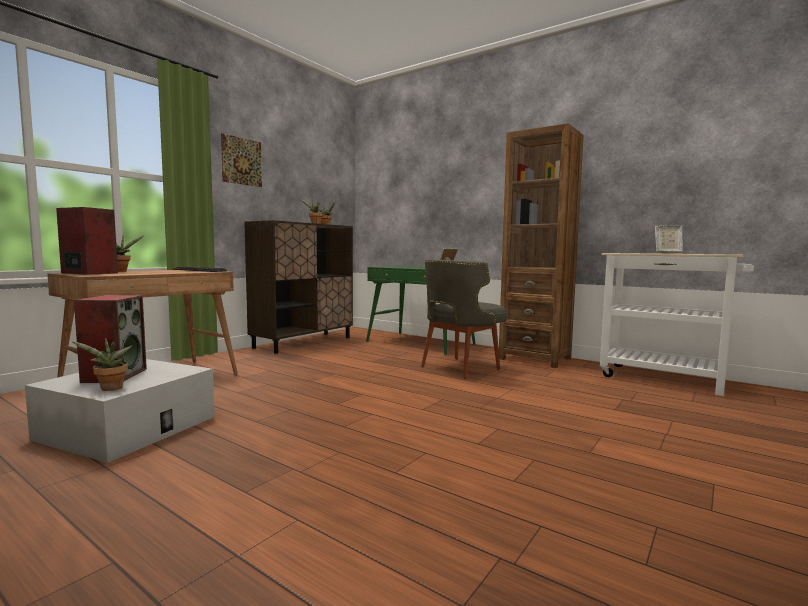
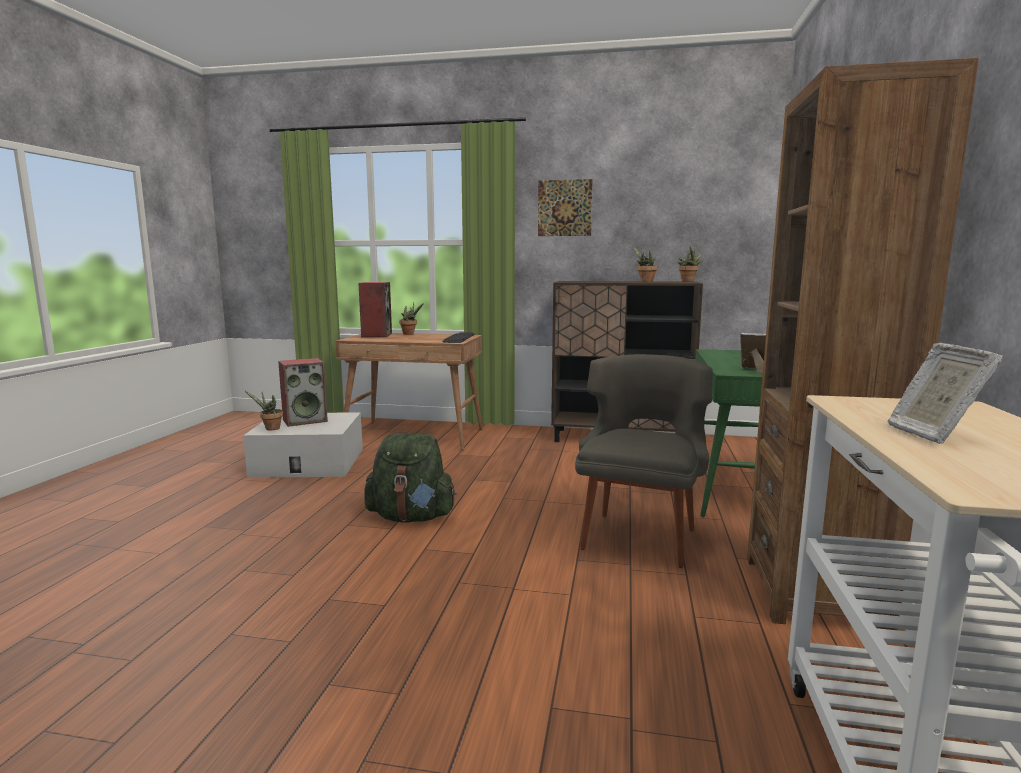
camera: 65 degrees right, 5 degrees up
(359, 406) = (411, 517): none -> green backpack
(460, 368) = (638, 540): grey chair -> grey chair turned 90 degrees clockwise

